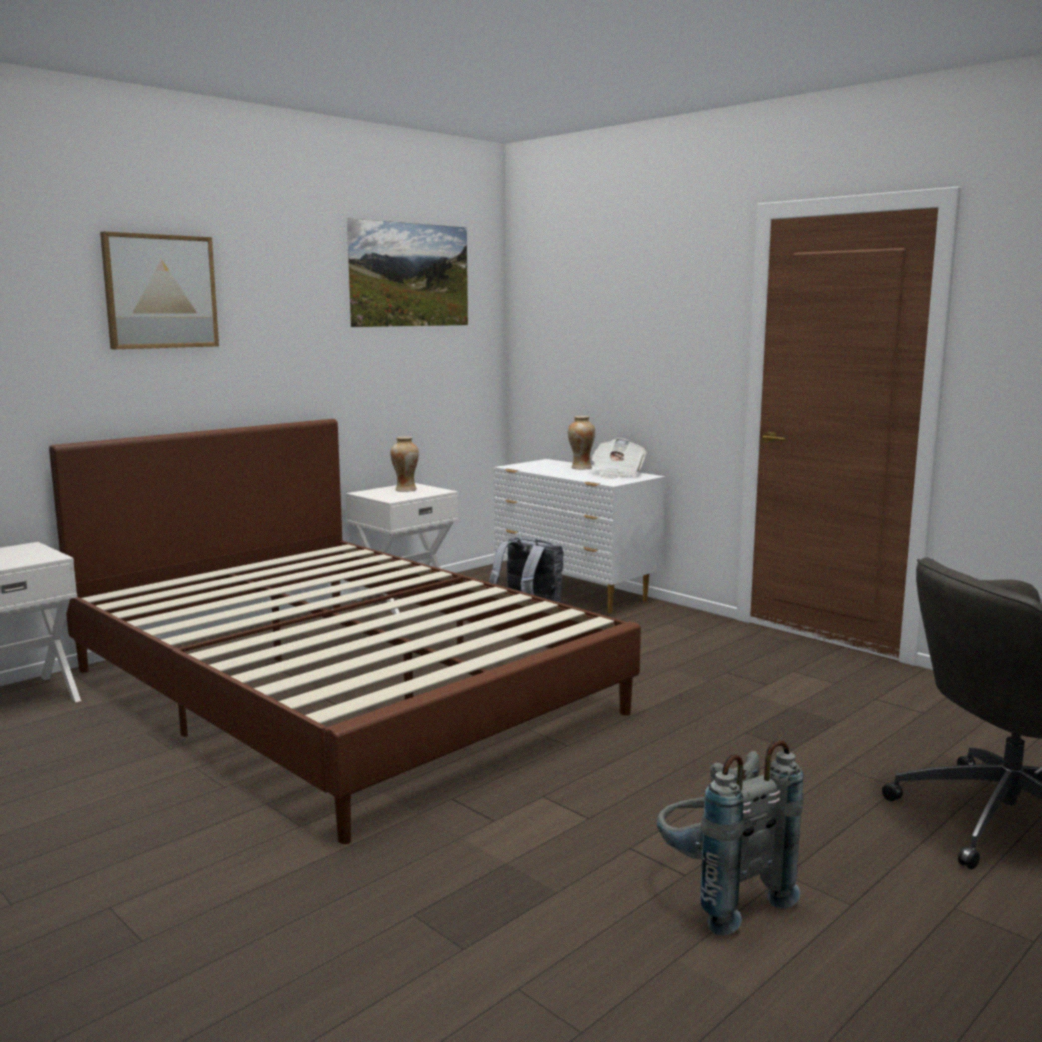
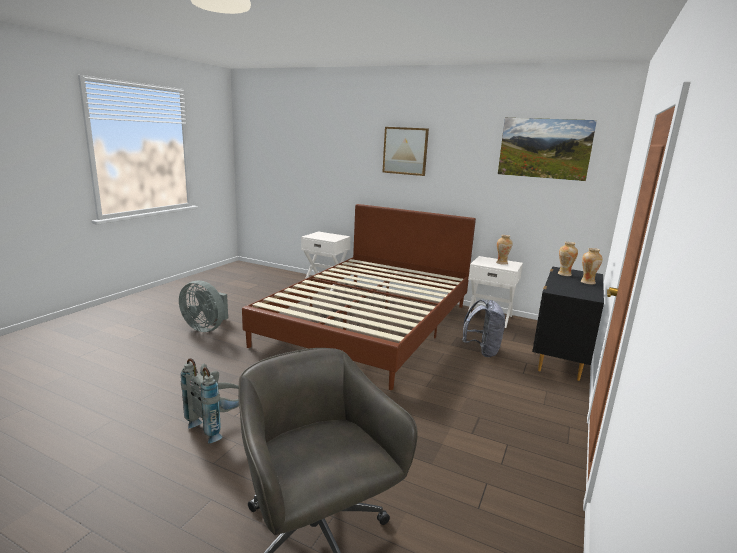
camera: 70 degrees right, 5 degrees up
(138, 908) = (206, 328): none -> grey fan
(539, 469) = (564, 274): none -> vase
(576, 593) = (560, 357): white dresser -> black dresser
(617, 474) = (583, 291): newspaper -> none

